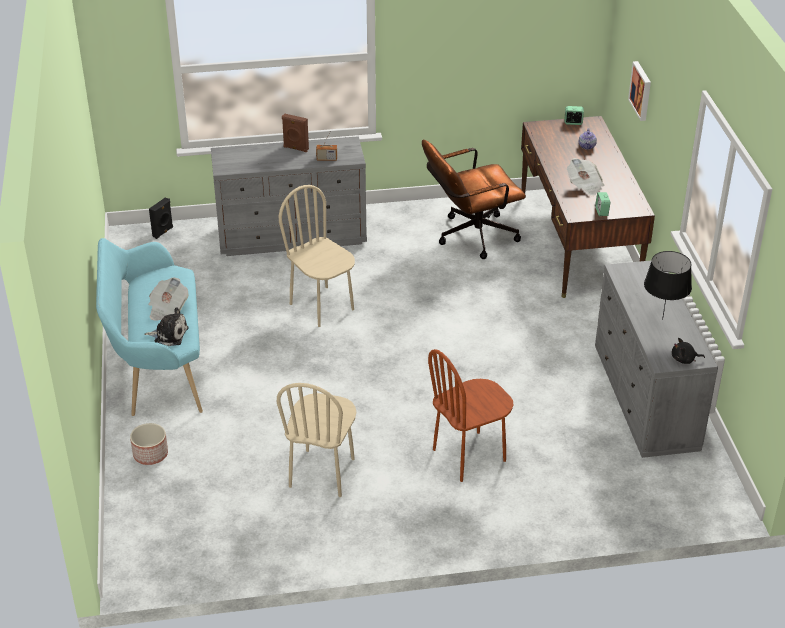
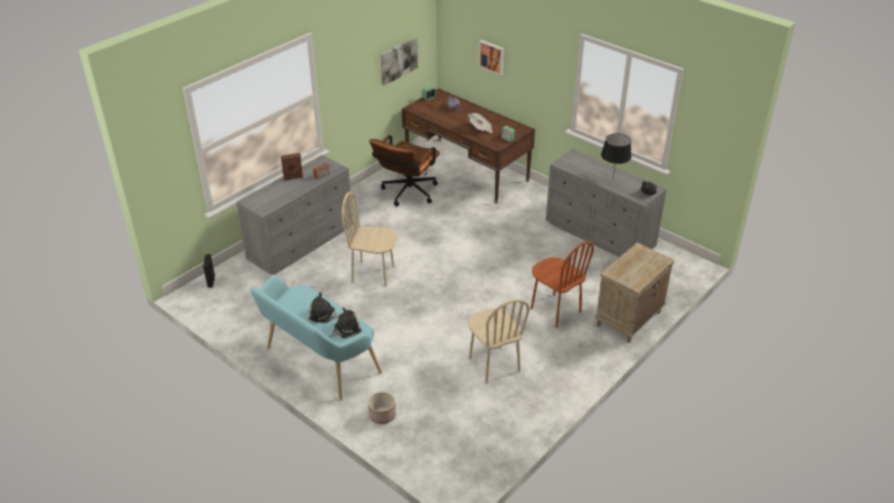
camera: 40 degrees left, 0 degrees up
(167, 309) = (323, 315): newspaper -> plush toy
(469, 455) = (555, 310): brown chair -> brown chair turned 60 degrees counterclockwise
(529, 53) = (398, 60): none -> picture
(545, 516) = (628, 319): none -> beige nightstand

